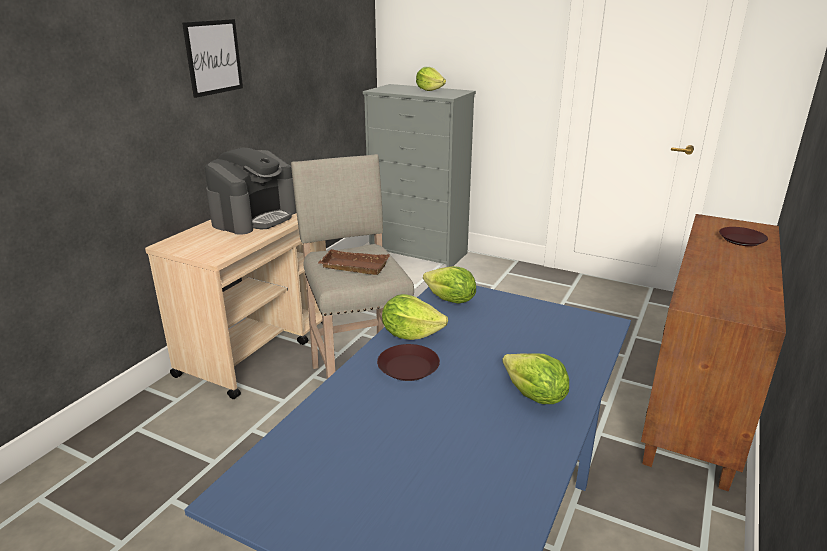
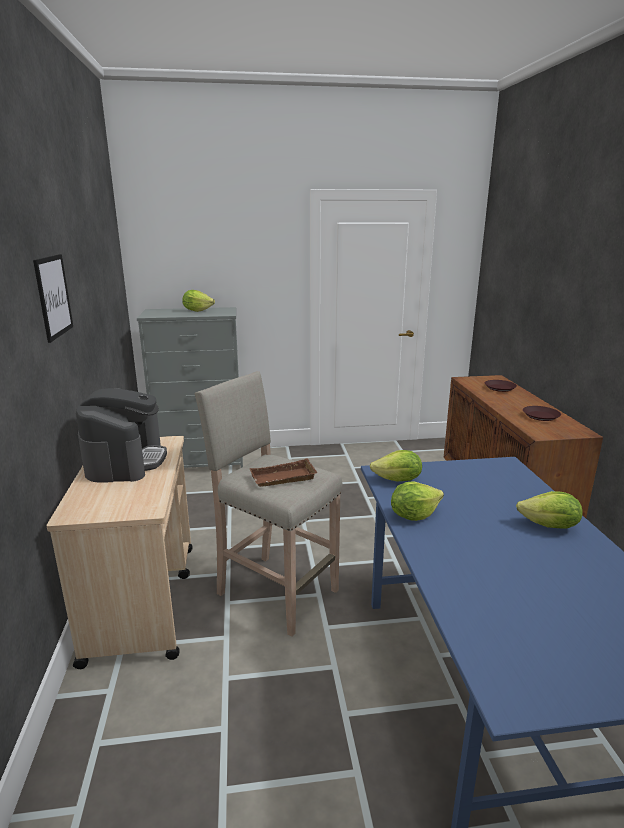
camera: 35 degrees left, 5 degrees down
(408, 368) = (453, 540): brown plate -> brown plate (541, 416)

